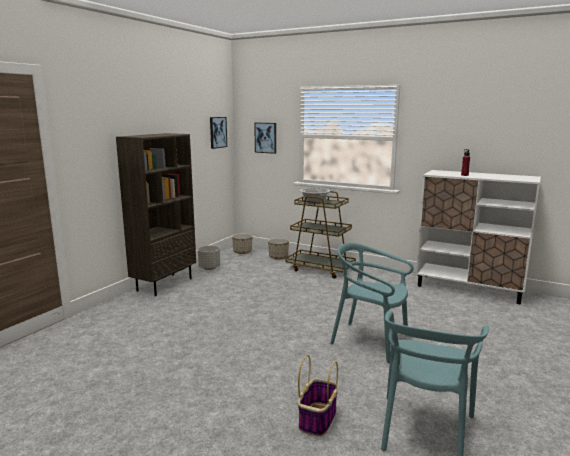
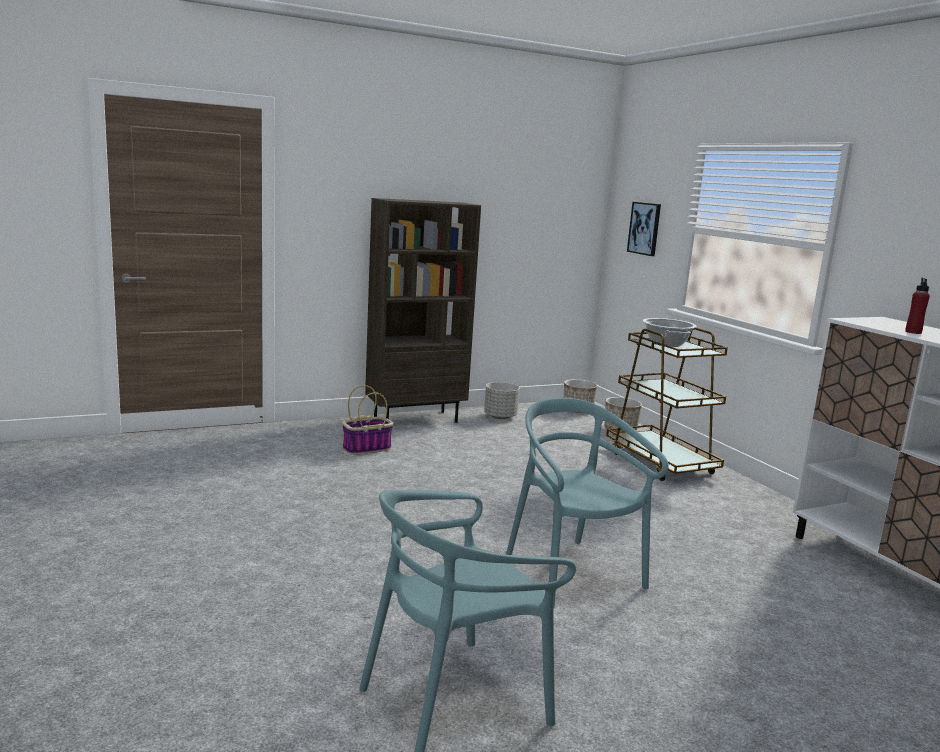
camera: 35 degrees right, 0 degrees up
(217, 132) = (571, 212): picture -> none
(317, 419) = (346, 621): basket -> basket (367, 448)

